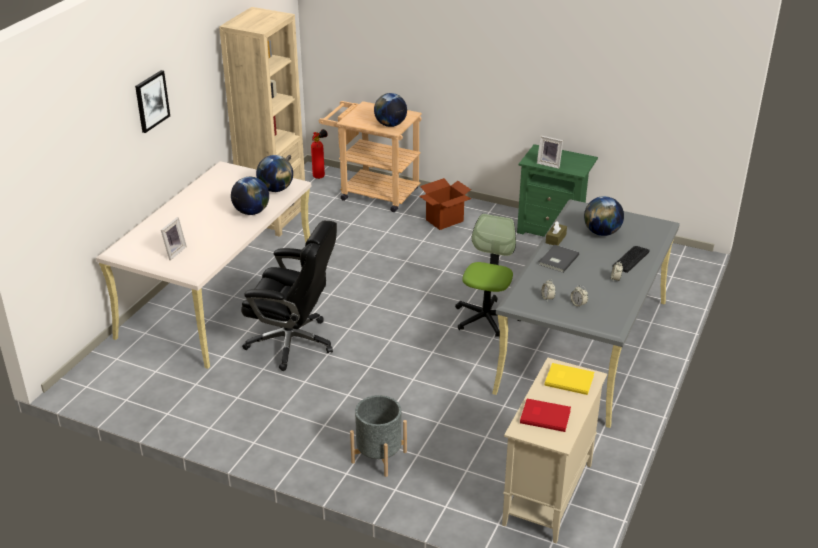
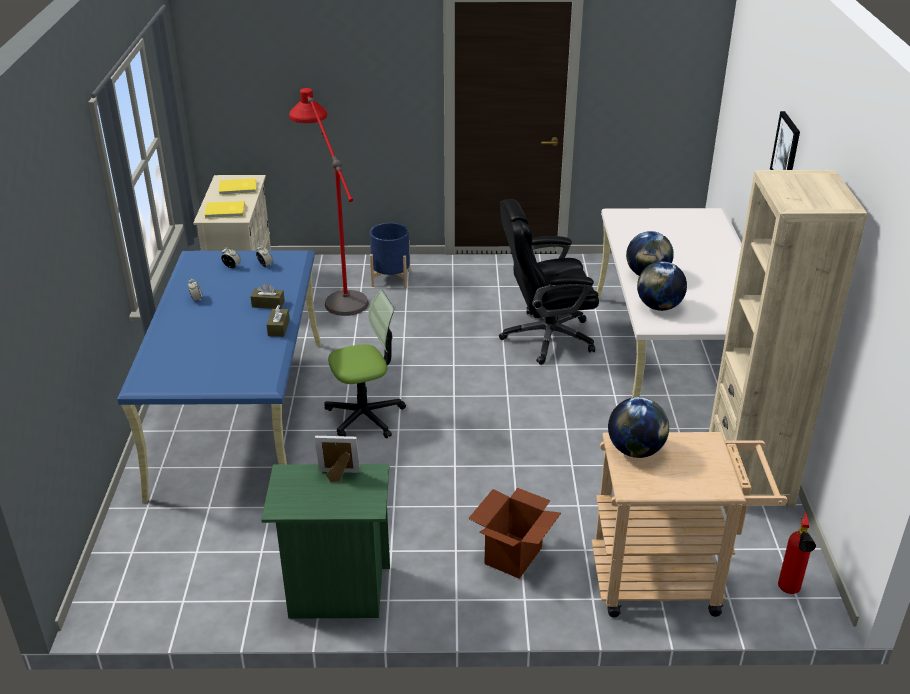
camera: 155 degrees right, 0 degrees up
(173, 252) = (661, 222): picture frame -> none
(379, 457) = (391, 278): grey planter -> blue planter
(446, 459) = (336, 289): none -> red floor lamp
(486, 318) = (365, 416): office chair -> office chair turned 105 degrees counterclockwise
(544, 415) = (238, 188): red book -> yellow book
(557, 260) = (268, 304): grey book -> brown tissue box
(583, 346) = (240, 414): grey desk -> blue desk
(601, 233) = (223, 350): globe -> none
(630, 259) = (181, 325): keyboard -> none

